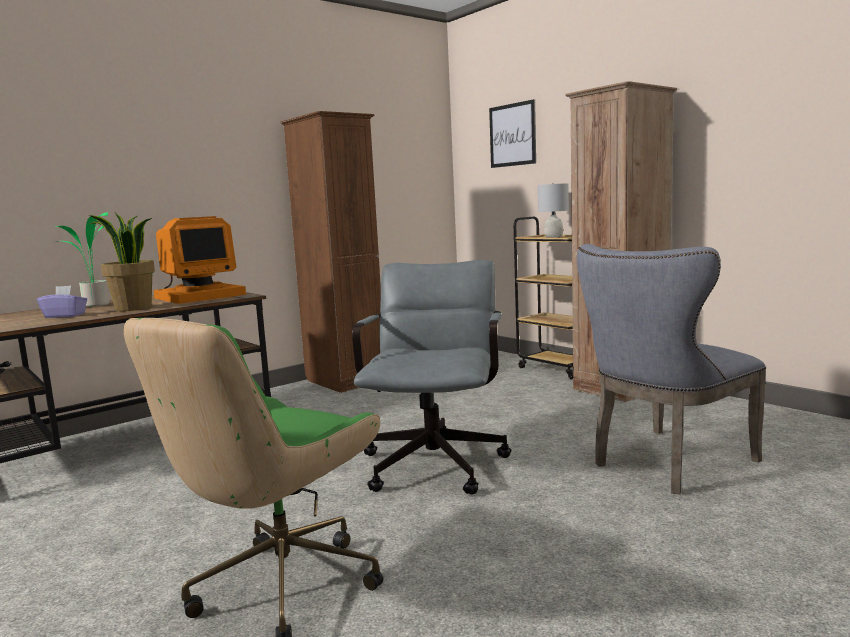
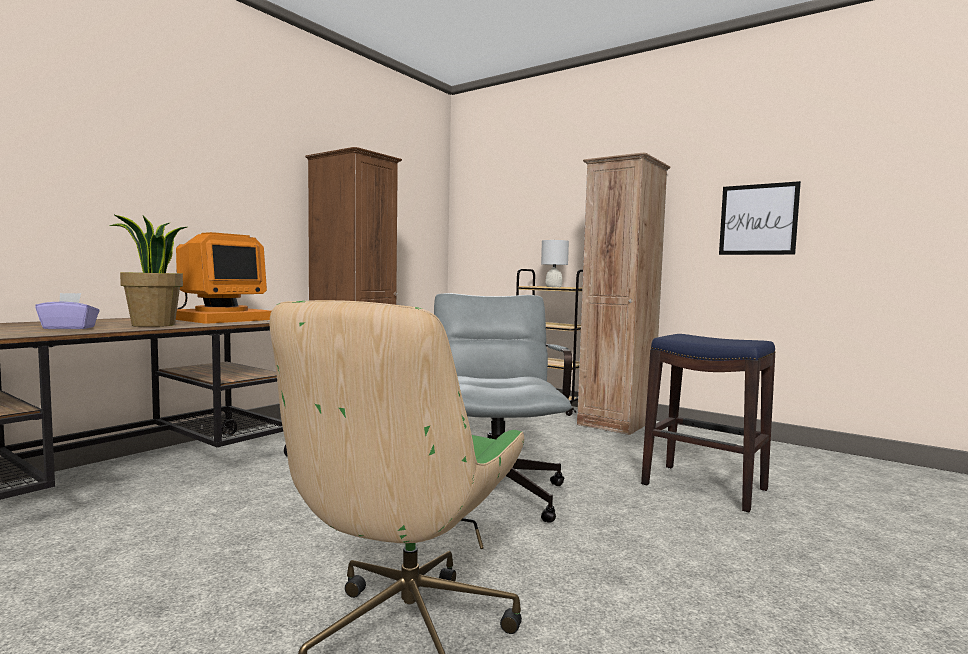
camera: 15 degrees left, 5 degrees down
(96, 305) = (99, 321): potted plant -> none
(512, 135) = (512, 197): picture -> picture (758, 219)
(665, 464) = (703, 487): grey chair -> stool

